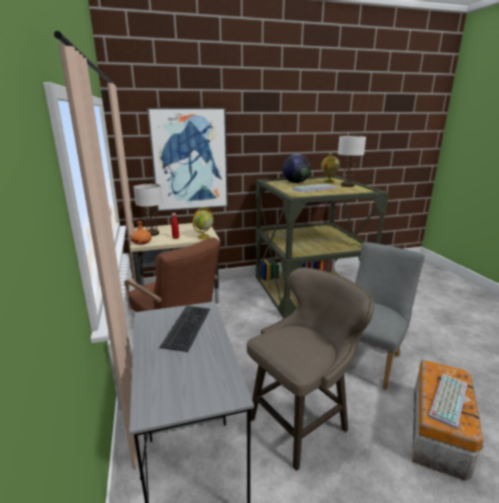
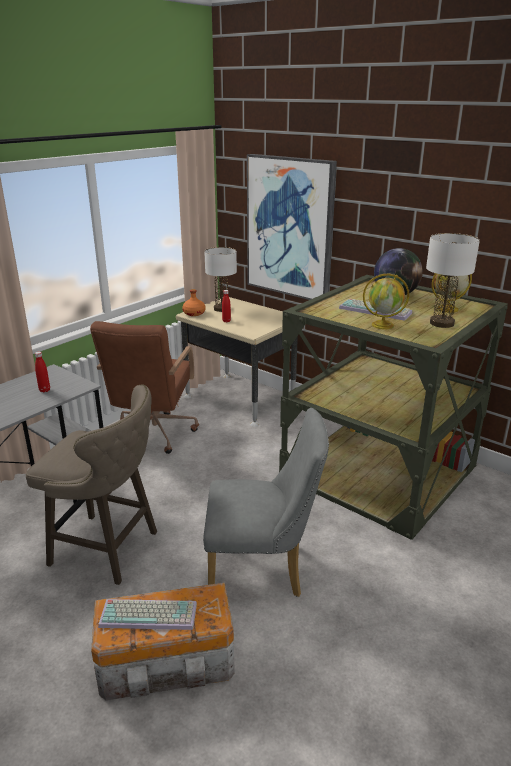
camera: 55 degrees right, 5 degrees up
(187, 327) = (44, 390): keyboard -> red bottle
(204, 237) = (248, 331): globe -> globe (383, 325)

